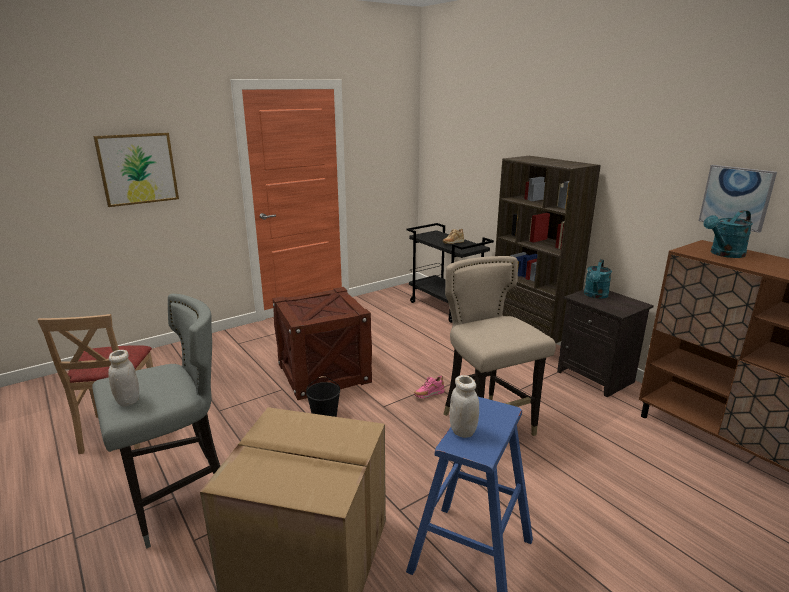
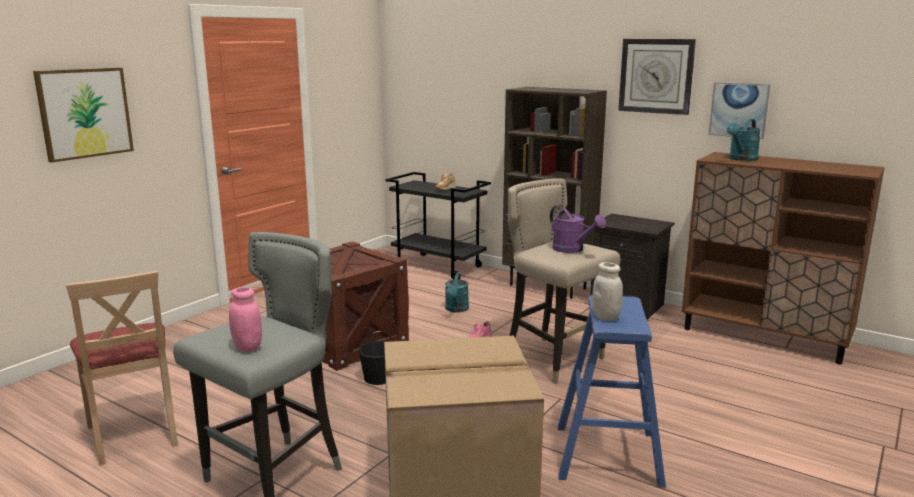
camera: 20 degrees left, 5 degrees down
(128, 401) = (247, 347): white jar -> pink jar
(505, 331) = (572, 250): none -> purple watering can
(595, 295) = (619, 220): turquoise watering can -> turquoise watering can (456, 309)
(651, 153) = (656, 76): none -> wall clock

